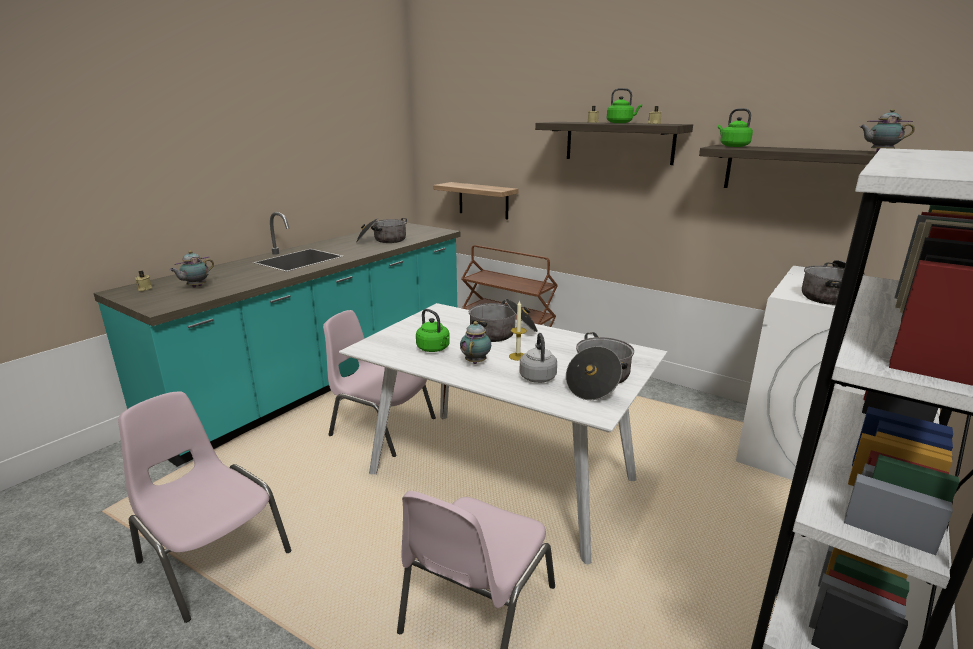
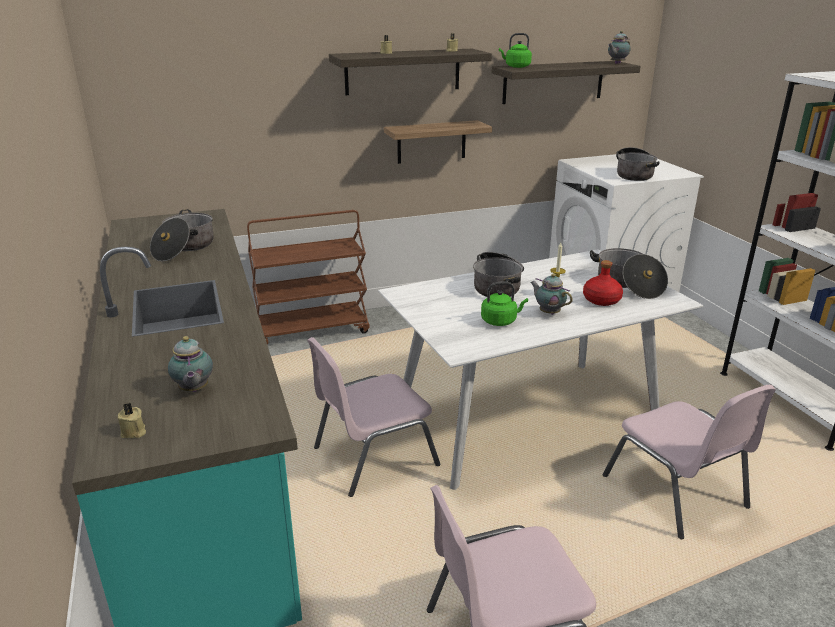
camera: 55 degrees left, 5 degrees up
(483, 200) = (231, 162): shelf -> shelf (431, 142)
(537, 376) = (601, 300): grey kettle -> red bottle
(621, 123) = (416, 52): green kettle -> none

